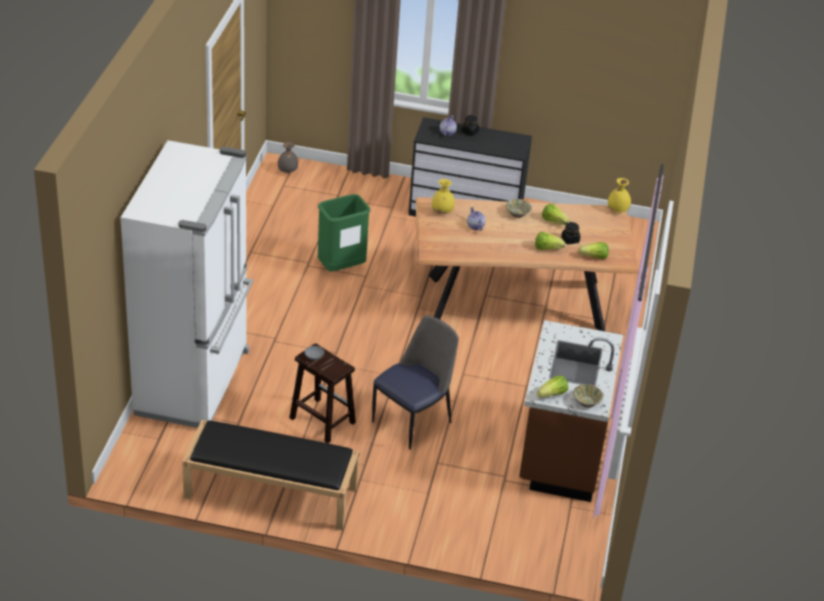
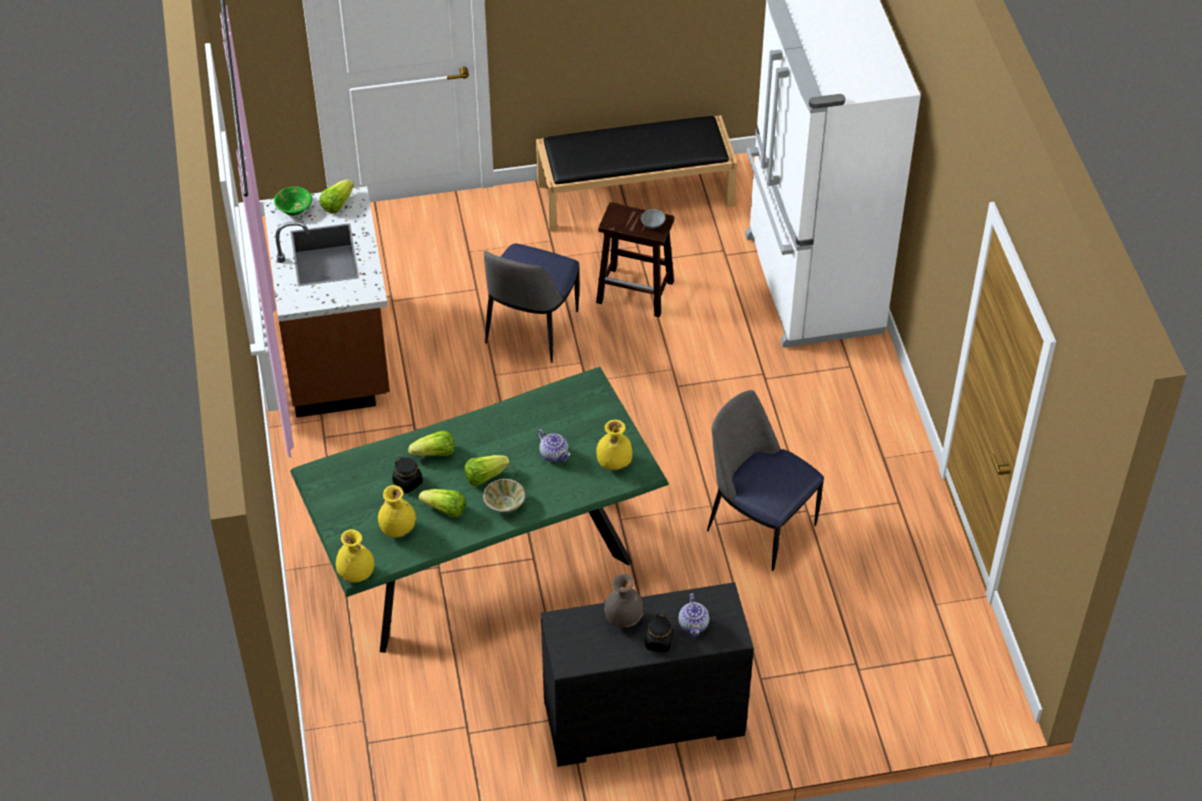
camera: 160 degrees right, 10 degrees up
(287, 171) = (969, 688): grey vase -> grey vase (623, 617)
(341, 268) = (759, 525): green trash can -> chair
(515, 303) = (484, 560): brown dining table -> green dining table
(585, 222) = (398, 528): none -> yellow vase
(586, 402) = (294, 209): beige bowl -> green bowl
(594, 257) = (361, 463): lettuce -> lettuce (484, 476)

